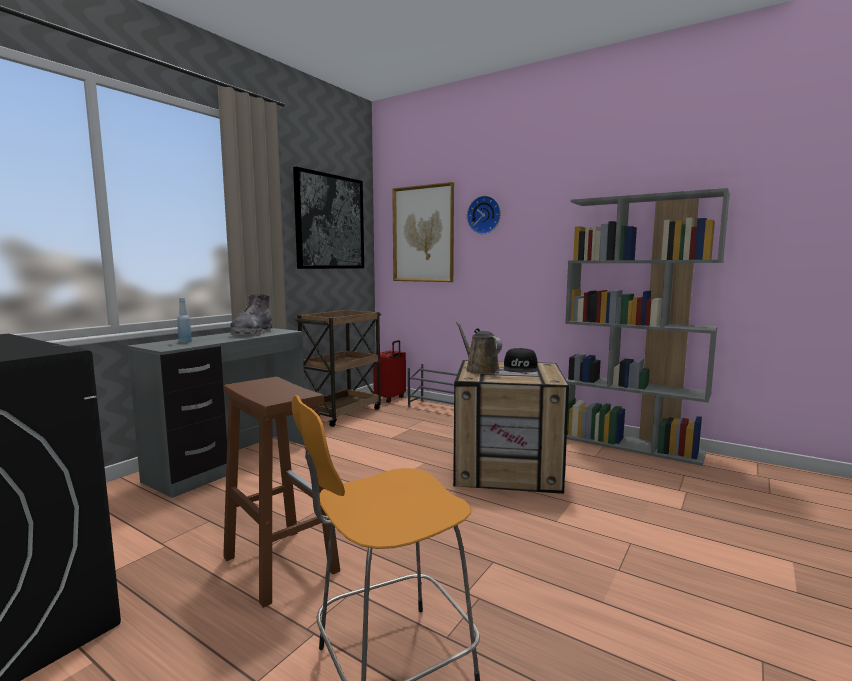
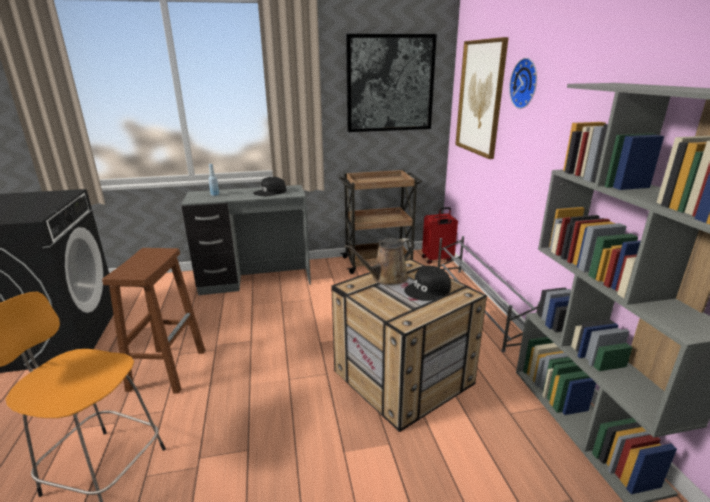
camera: 45 degrees right, 15 degrees up
(252, 333) = (270, 192): grey boot -> black cap
(480, 370) = (386, 278): brown watering can -> brown watering can turned 135 degrees counterclockwise

